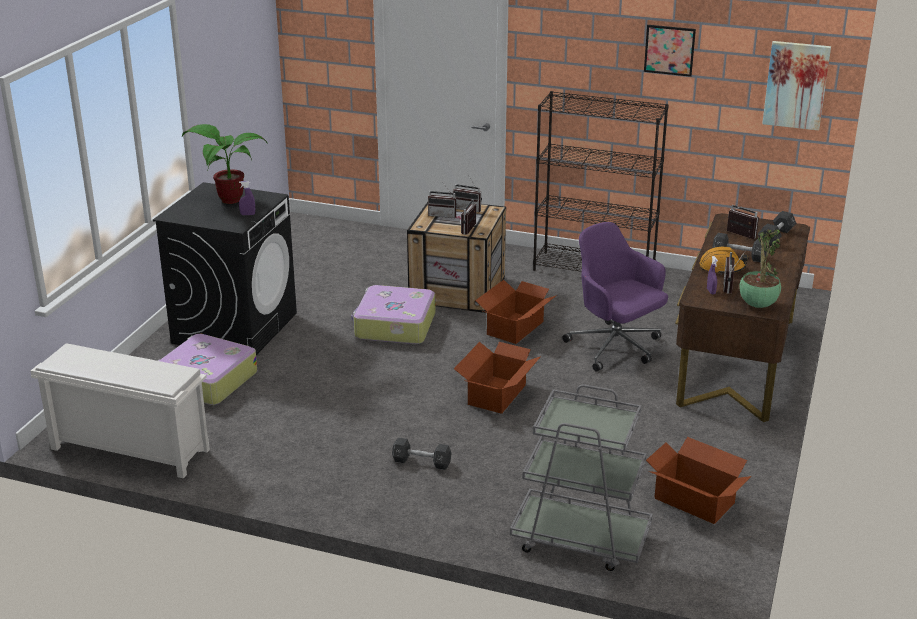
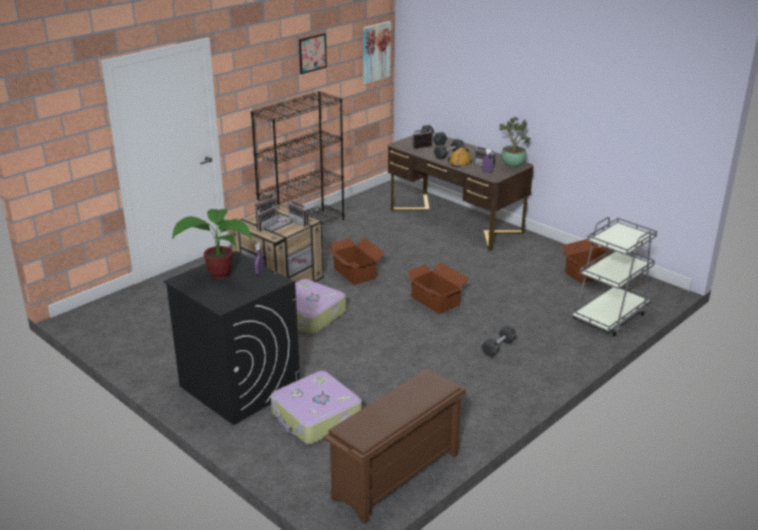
camera: 65 degrees left, 0 degrees up
(128, 450) = (396, 477): white shoe rack -> brown shoe rack
(615, 347) = (410, 249): purple office chair -> none

